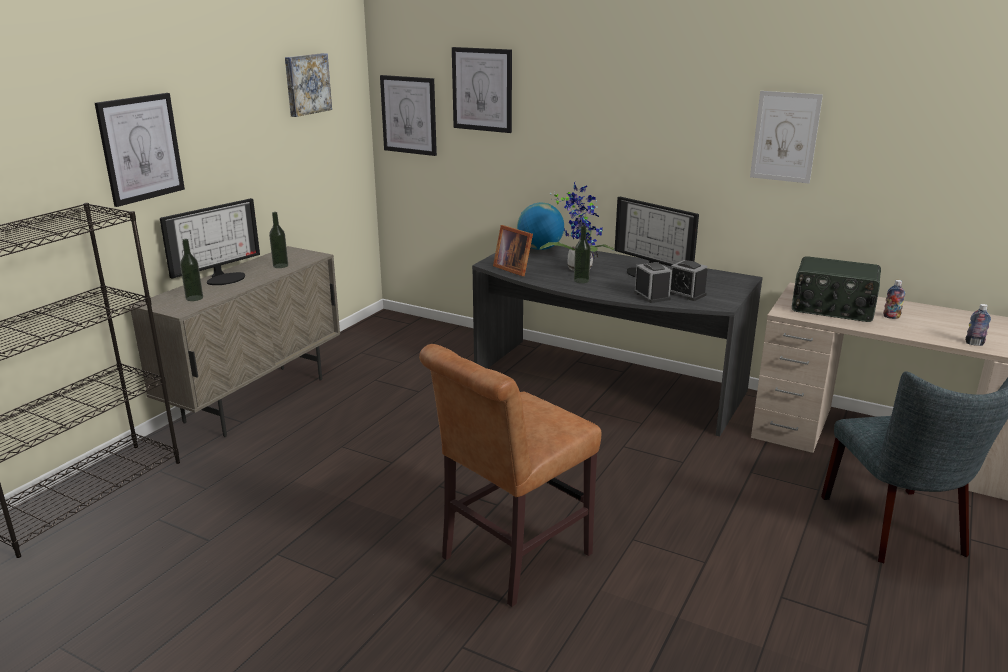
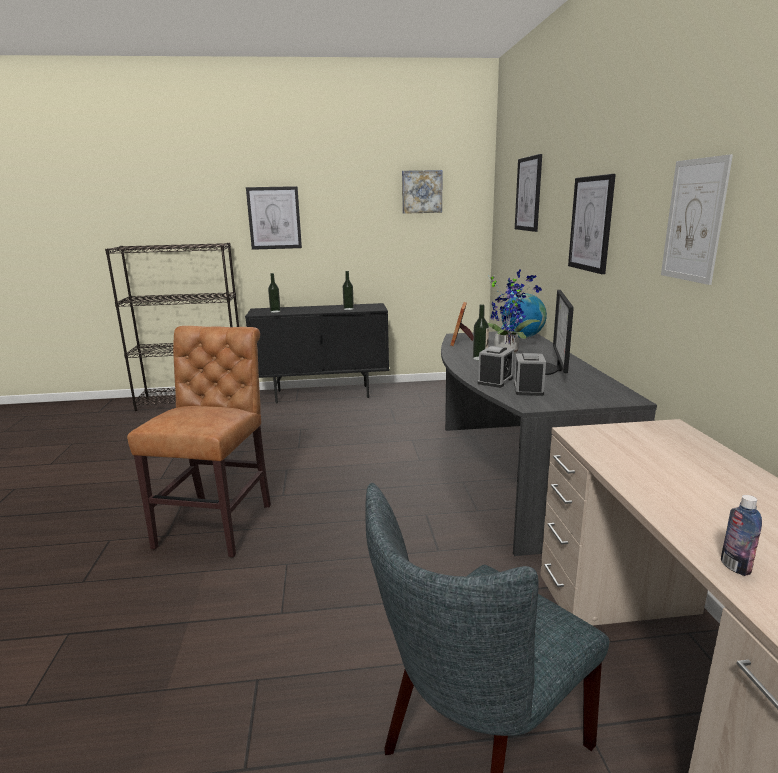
camera: 55 degrees right, 5 degrees down
(224, 278) = (312, 308): monitor -> none
(256, 400) = (323, 394): beige cabinet -> black cabinet
(409, 115) = (502, 221): picture -> picture (591, 224)
(510, 559) = (219, 522): brown chair -> brown chair turned 90 degrees clockwise
(832, 308) = (646, 451): radio -> none
(891, 317) = (701, 488): bottle -> none

